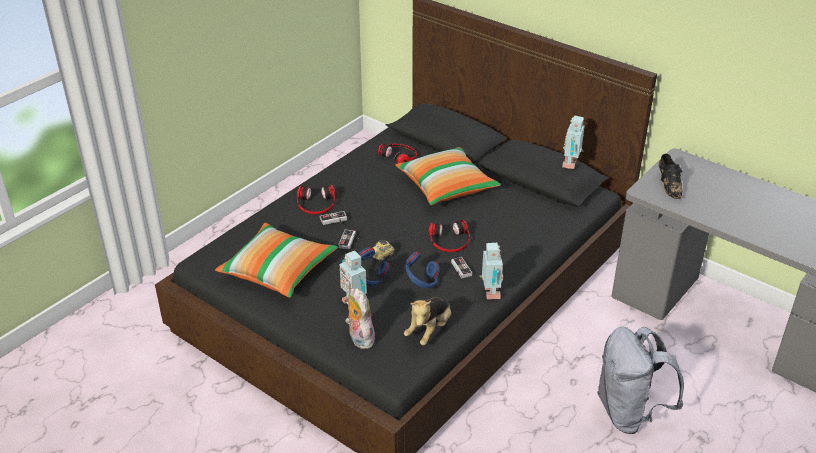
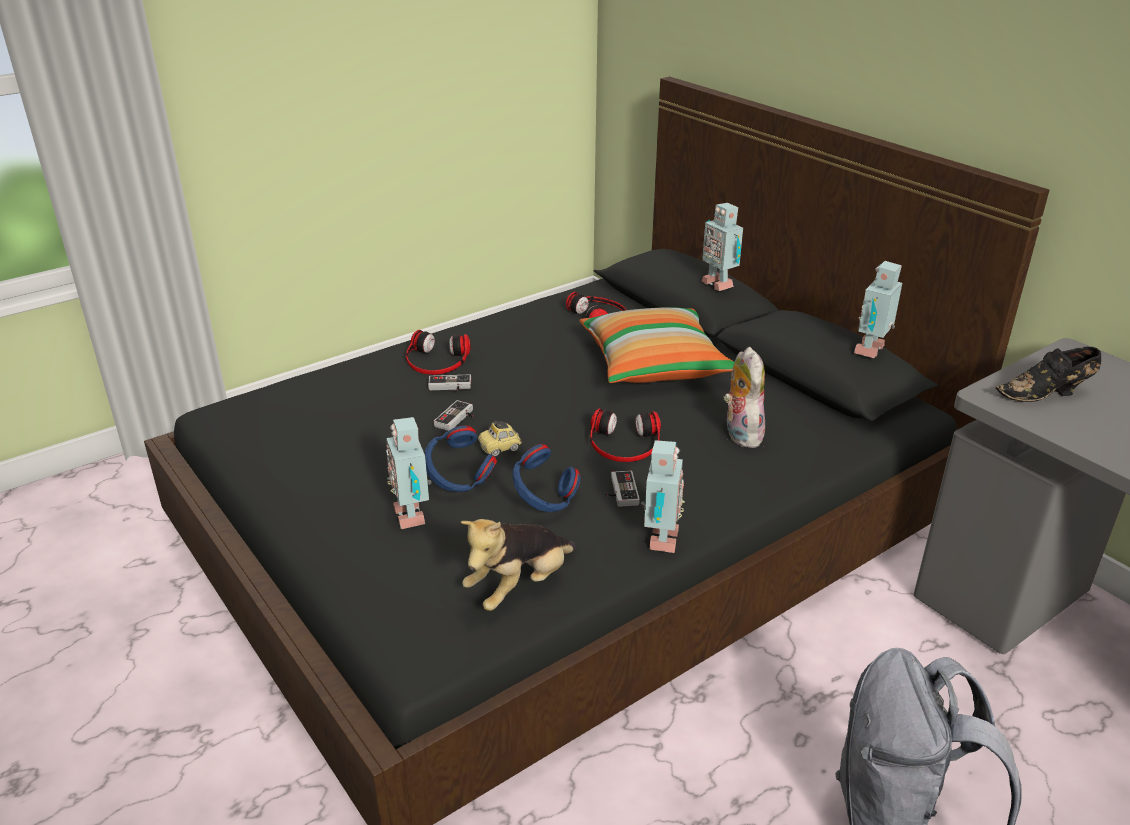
camera: 15 degrees right, 5 degrees down
(278, 271) = (320, 446): pillow -> none
(359, 338) = (387, 577): plush toy -> plush toy (740, 434)
(471, 128) = (718, 283): none -> toy robot
(669, 186) = (1046, 394): black shoe -> black shoe turned 75 degrees clockwise

